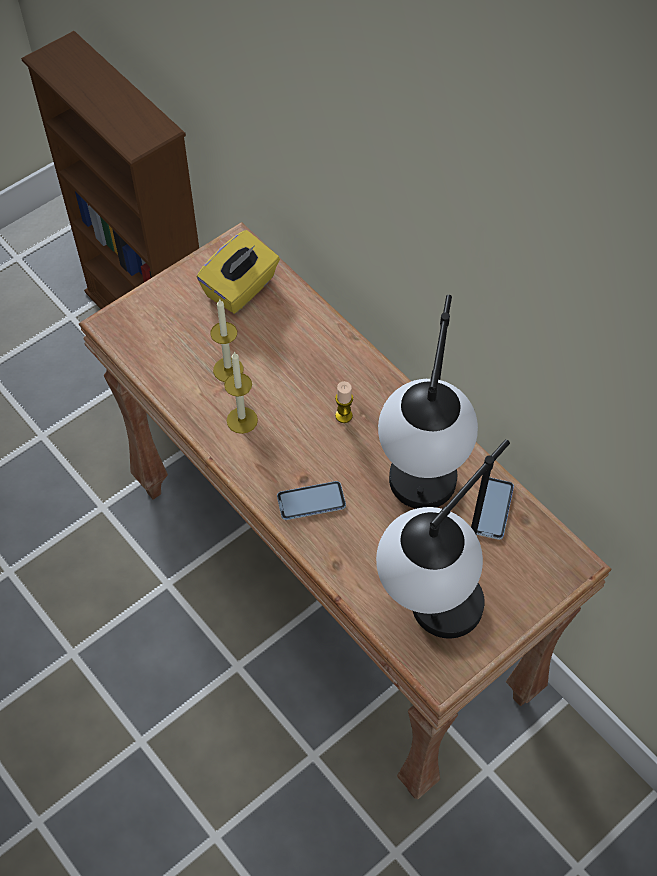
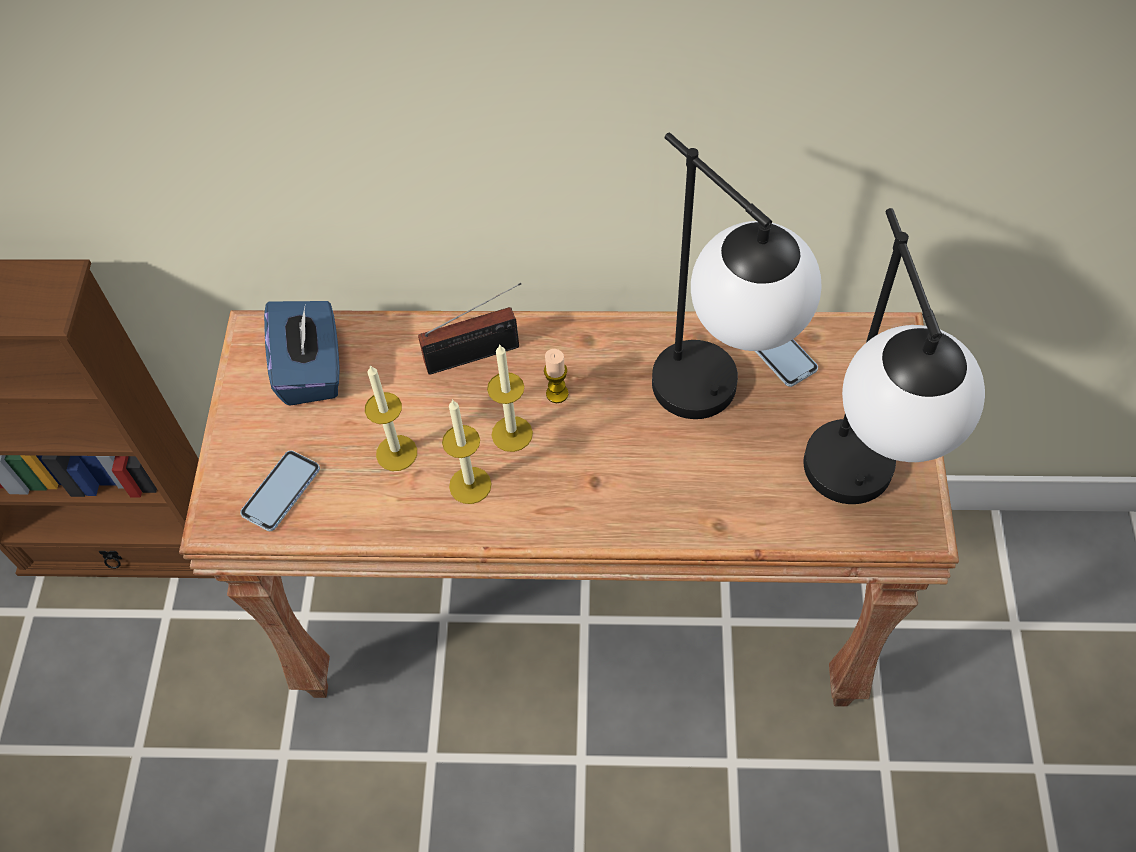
camera: 45 degrees left, 0 degrees up
(241, 288) = (311, 369): yellow tissue box -> blue tissue box
(294, 414) = (512, 434): none -> candle
(311, 501) = (627, 494): phone -> phone (281, 491)
(330, 356) = (477, 354): none -> radio

